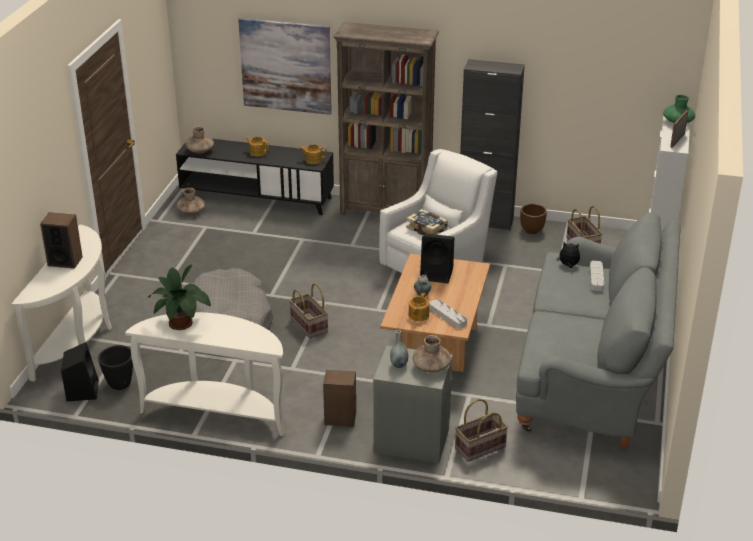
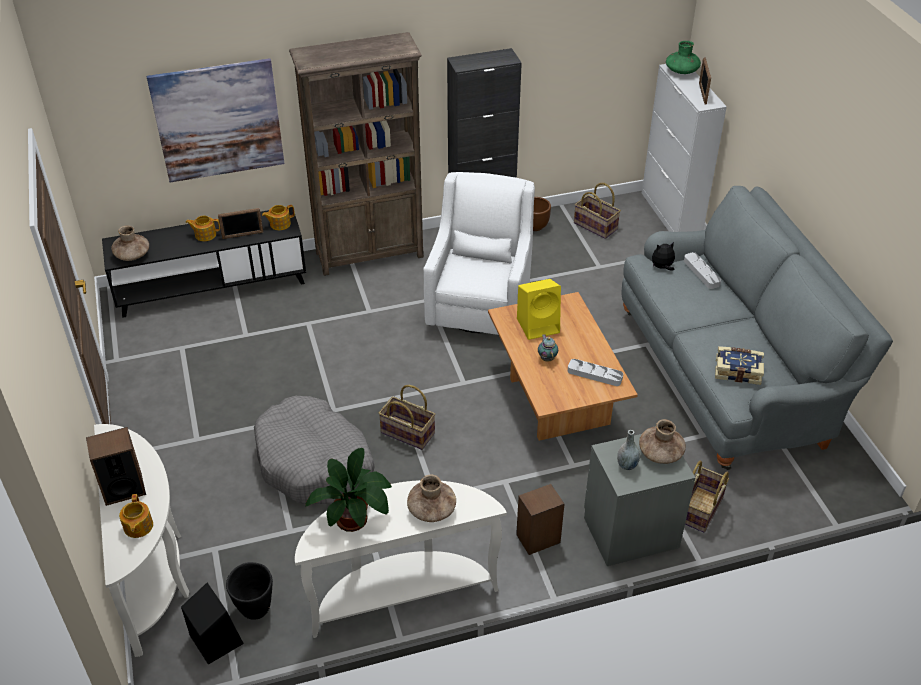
camera: 30 degrees left, 10 degrees up
(191, 212) = (147, 333): brown vase -> brown vase (432, 509)
(282, 159) = (242, 235): none -> picture frame
(418, 315) = (565, 386): teapot -> teapot (138, 527)
(427, 229) = (478, 271): book -> book (737, 370)
(437, 274) = (539, 325): black speaker -> yellow speaker

